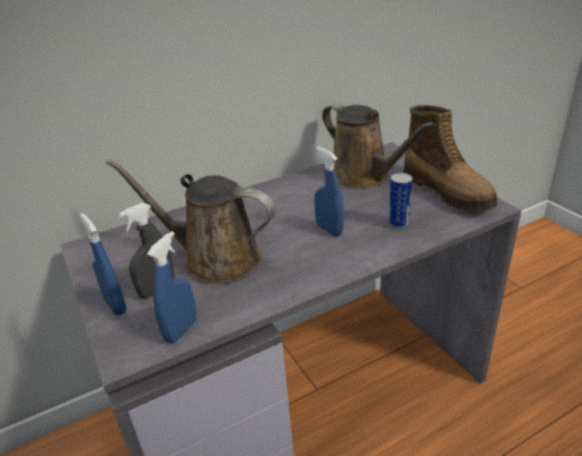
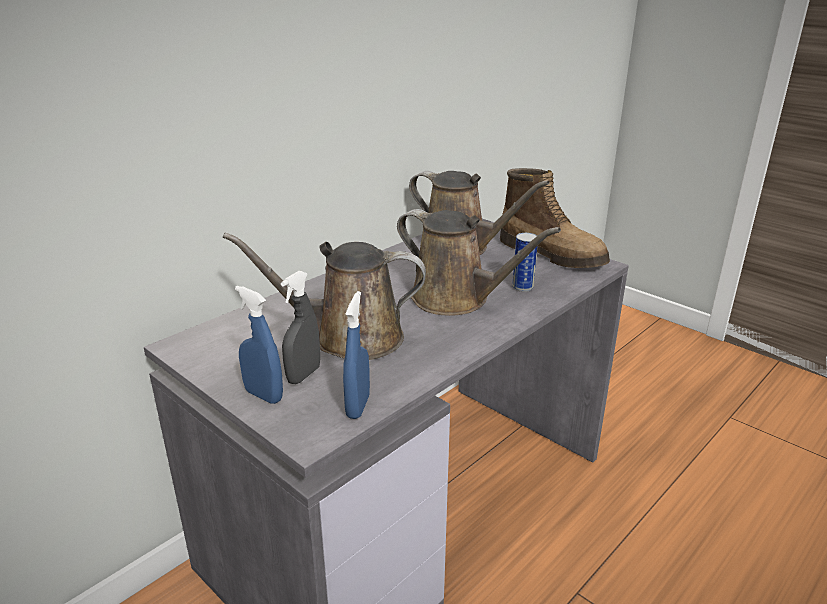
camera: 20 degrees left, 5 degrees down
(329, 230) = (456, 299): blue spray bottle -> brown watering can

